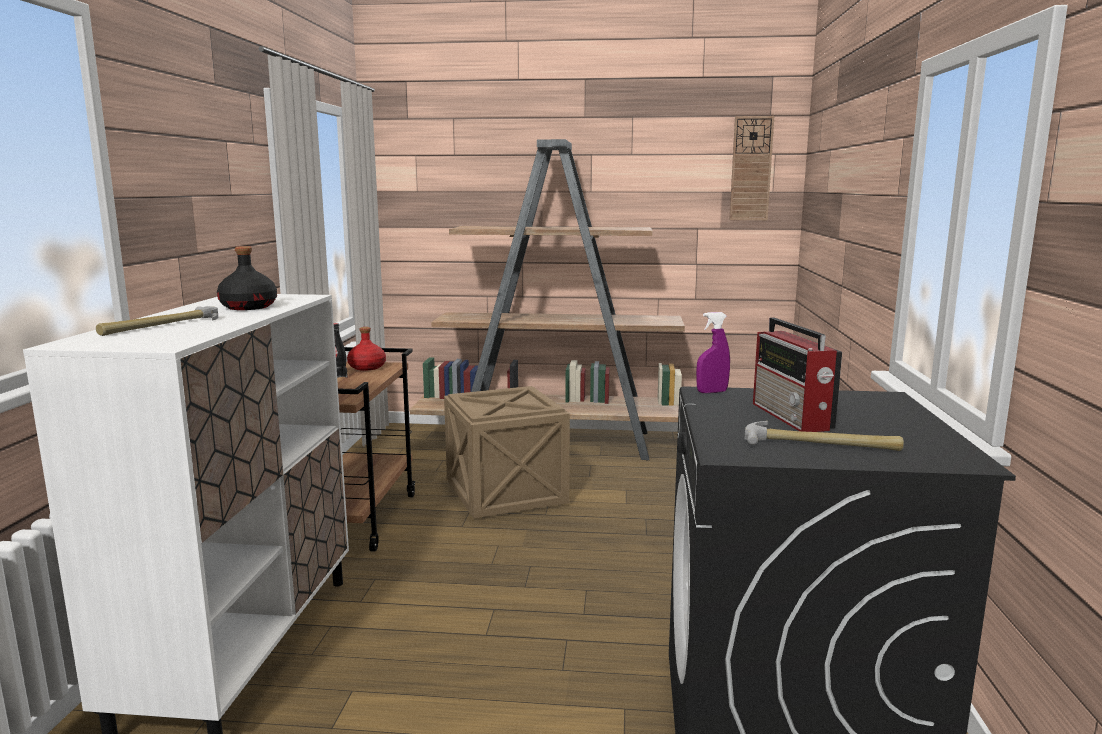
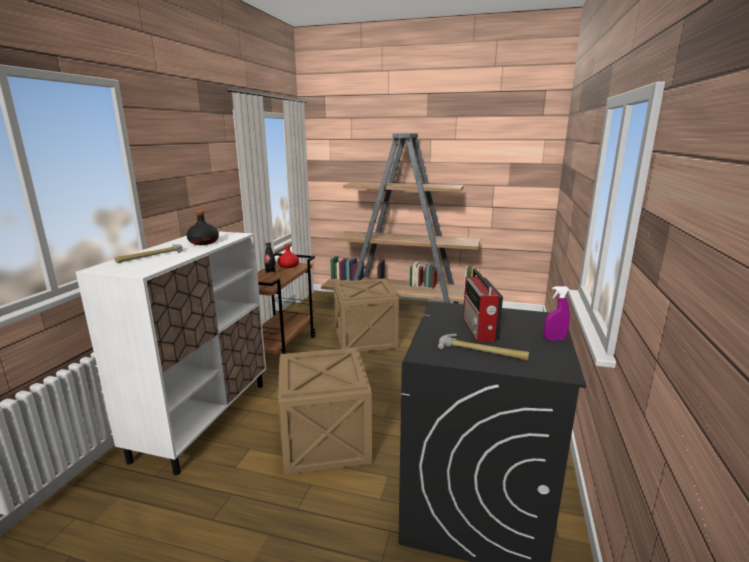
camera: 10 degrees right, 5 degrees up
(489, 660) = (325, 439): none -> crate
(712, 392) = (444, 306): purple spray bottle -> purple spray bottle (554, 339)
(751, 169) = (529, 149): wall clock -> none

